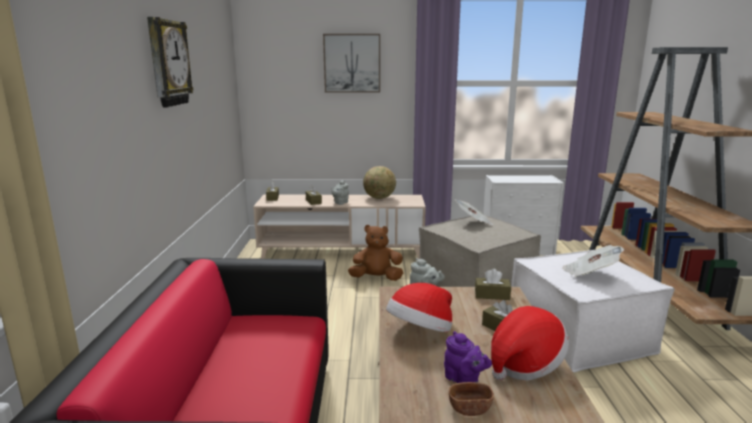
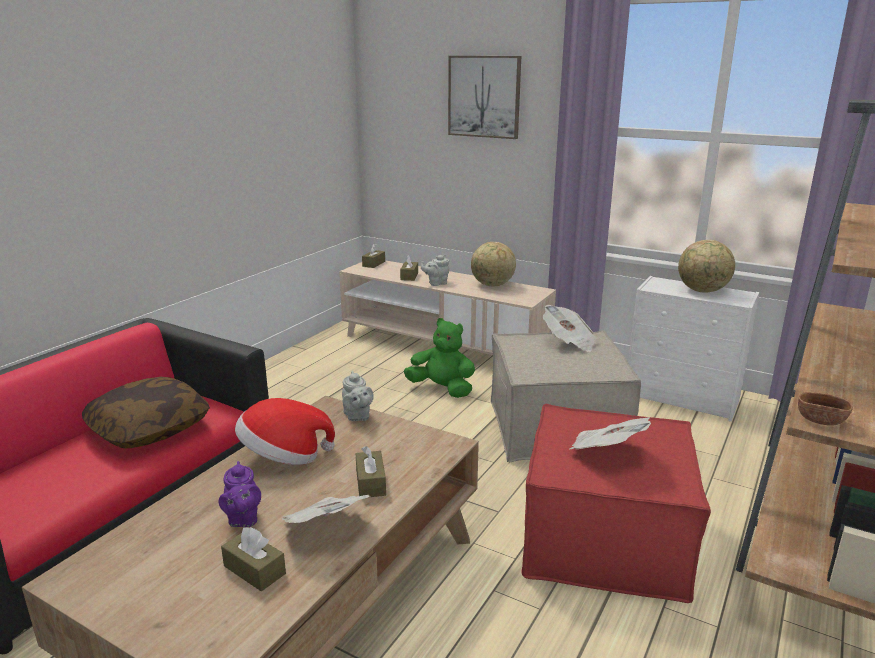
camera: 30 degrees right, 5 degrees up
(168, 63) = (191, 104): wall clock -> none
(263, 349) = (150, 428): none -> pillow
(376, 278) = (442, 389): brown plush toy -> green plush toy
(470, 408) = (202, 547): brown bowl -> brown bowl (821, 420)
(492, 295) = (426, 441): brown tissue box -> brown tissue box (254, 570)
(524, 364) = (327, 527): hat -> newspaper
(526, 178) = (702, 291): none -> globe
(579, 335) = (604, 538): white ottoman -> red ottoman

